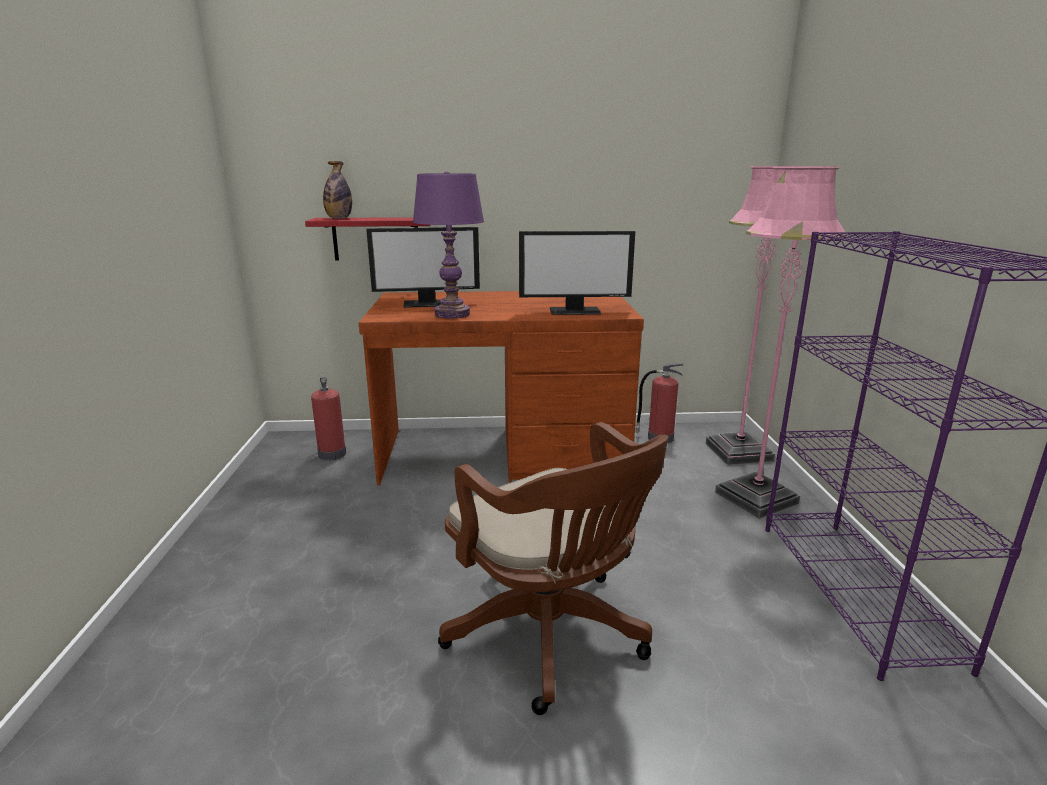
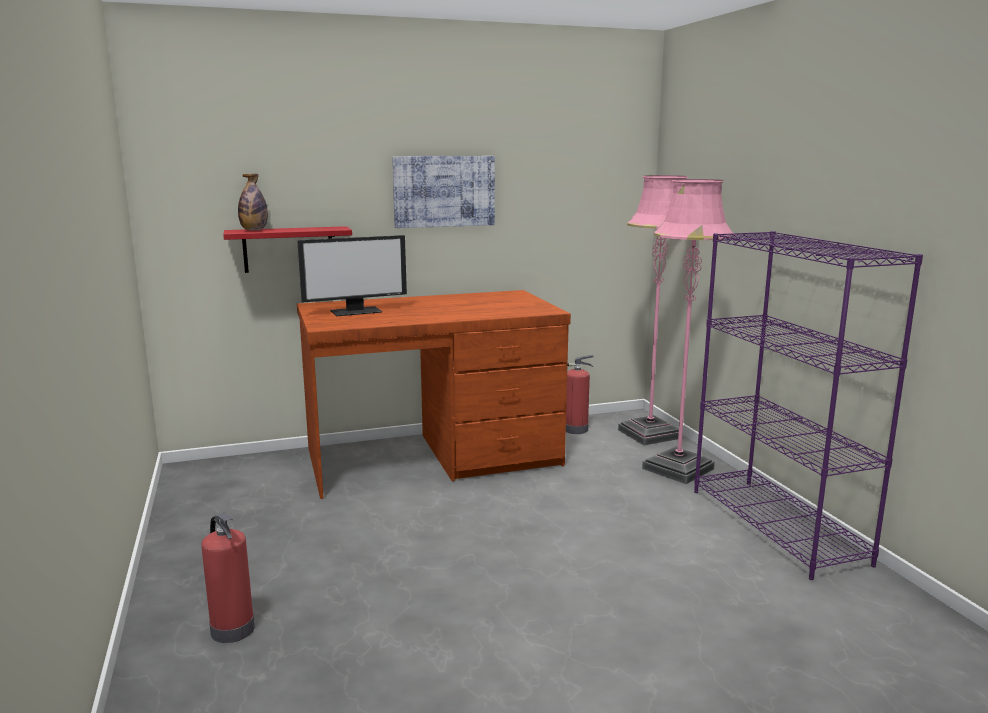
camera: 15 degrees left, 5 degrees down
(332, 453) = (252, 476): fire extinguisher -> fire extinguisher (232, 628)
(452, 314) = (392, 319): purple table lamp -> none
(533, 183) = (444, 191): none -> picture
(552, 636) = (553, 591): brown office chair -> none
(575, 311) = (504, 310): monitor -> none

